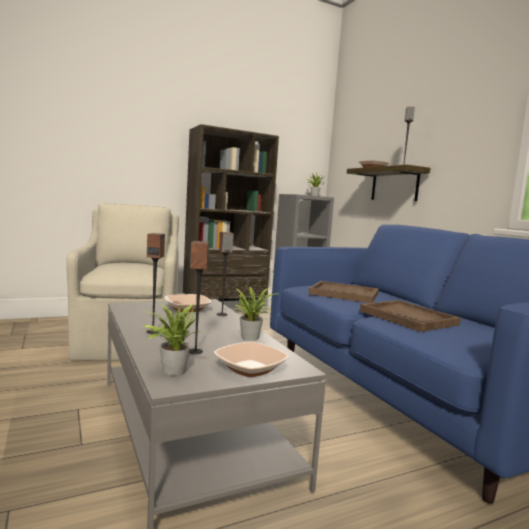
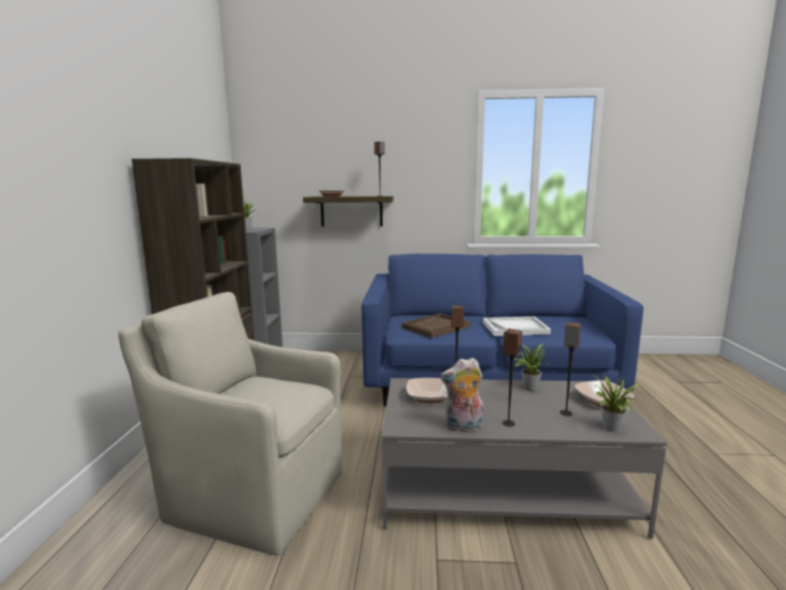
camera: 60 degrees left, 5 degrees up
(134, 319) = (463, 428): none -> plush toy
(408, 318) = (515, 328): brown tray -> white tray

